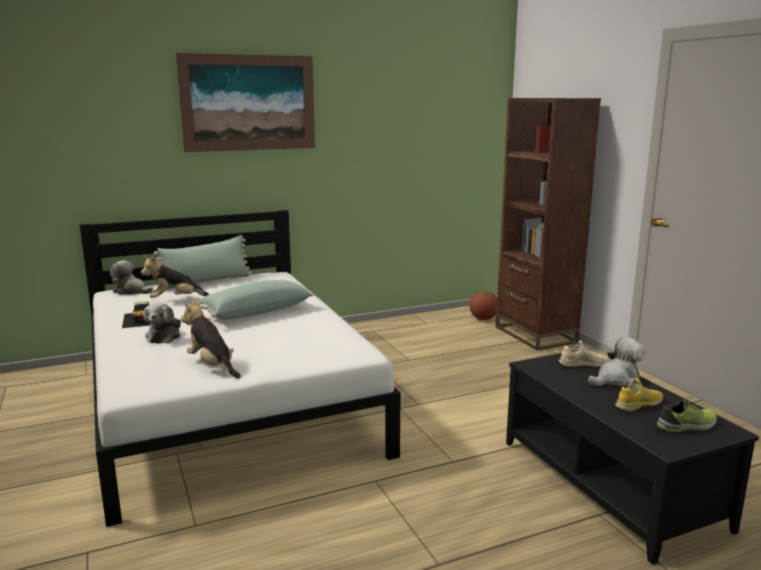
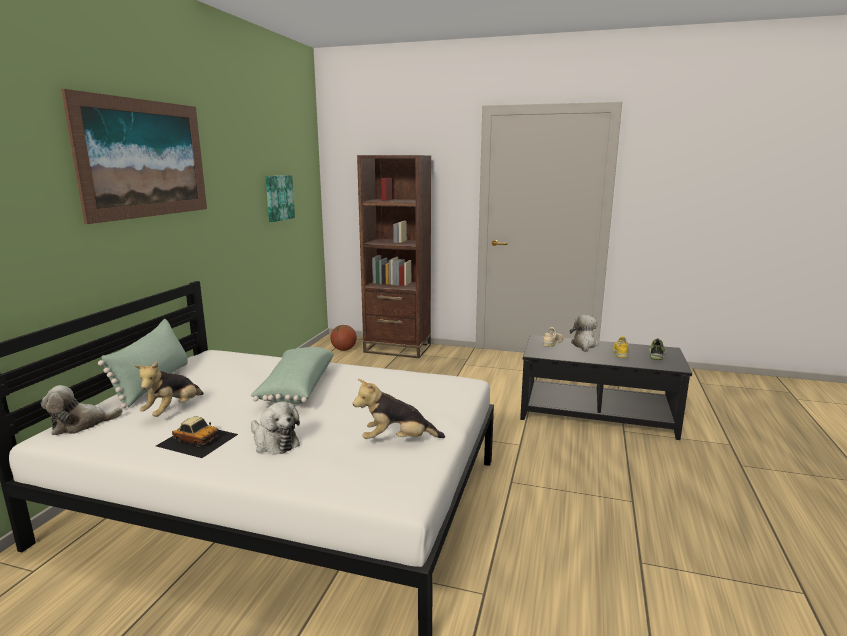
camera: 50 degrees left, 0 degrees up
(427, 142) = (278, 197): none -> picture

